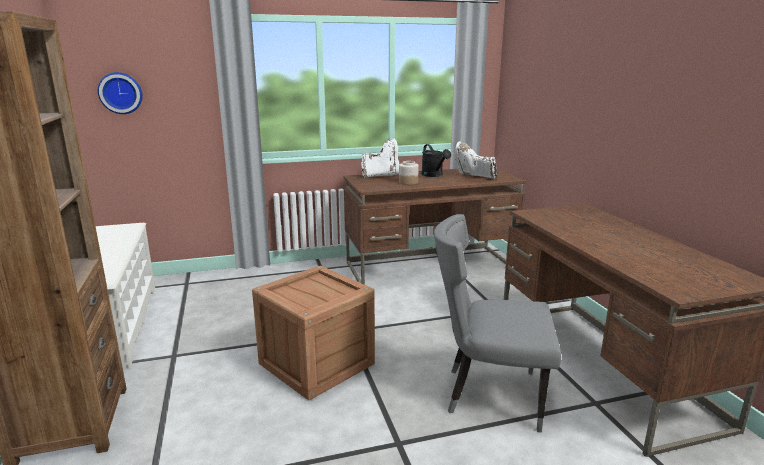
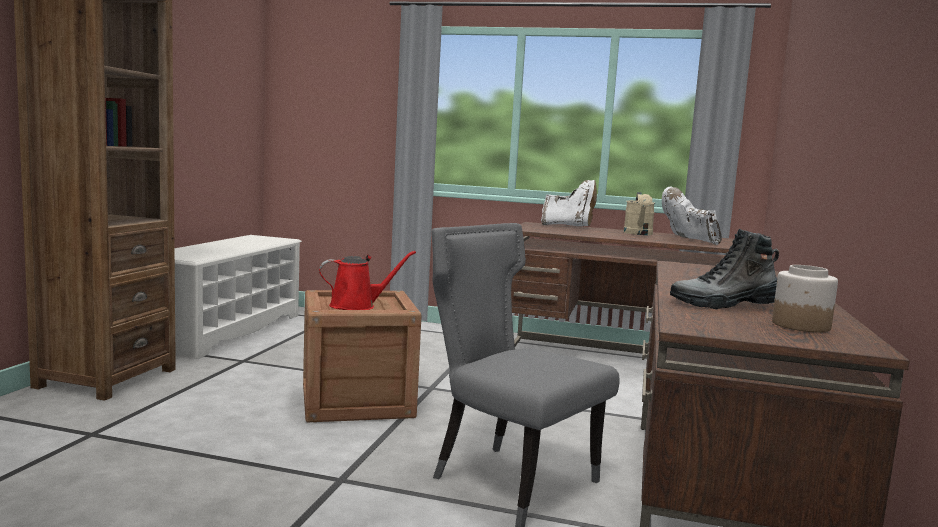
camera: 30 degrees right, 10 degrees down
(121, 93) = (311, 105): wall clock -> none
(314, 294) = (357, 306): none -> red watering can
(408, 182) = (587, 232): jar -> jar (800, 325)
(434, 175) = (638, 234): black watering can -> beige watering can
(640, 258) = (725, 305): none -> boot

